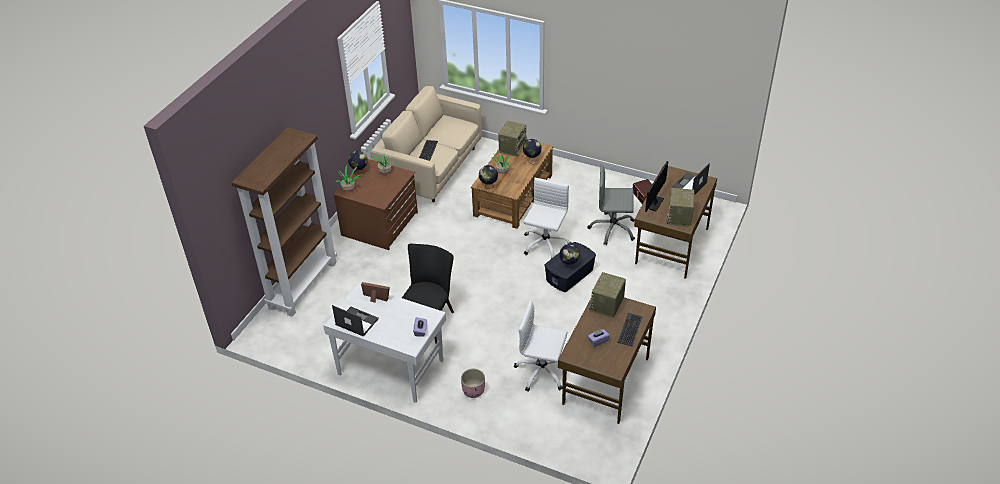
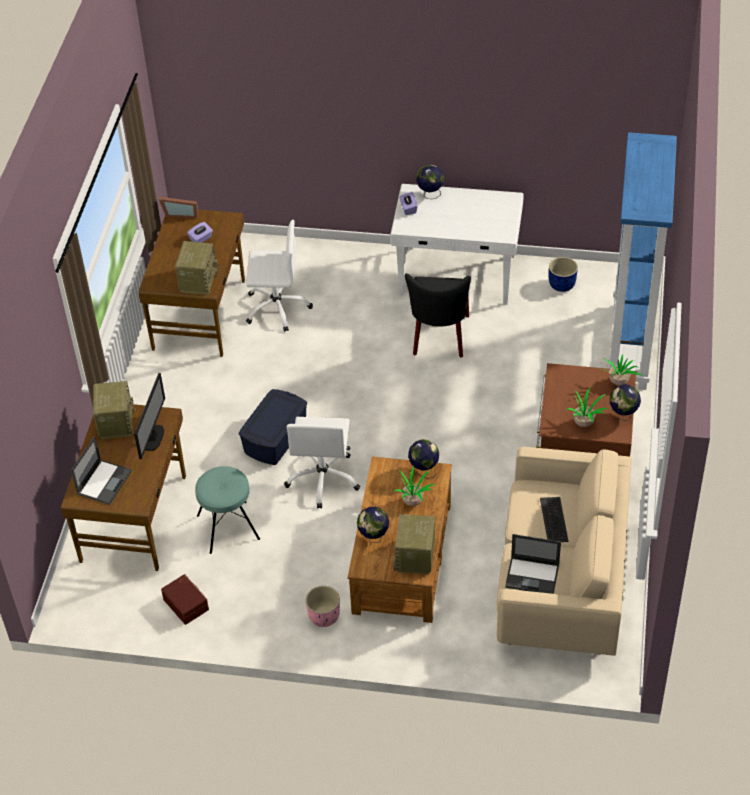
camera: 165 degrees right, 5 degrees up
(303, 284) = (630, 347): brown bookcase -> blue bookcase
(317, 341) = (561, 284): none -> blue planter
(356, 321) = (487, 203): laptop -> laptop (533, 576)
(375, 299) = (480, 230): picture frame -> picture frame (180, 213)
(473, 391) = (350, 272): pink planter -> pink planter (324, 616)
(569, 265) = (272, 408): globe -> globe (430, 194)
(612, 229) = (228, 527): grey office chair -> turquoise stool
(630, 329) = (166, 258): keyboard -> none

